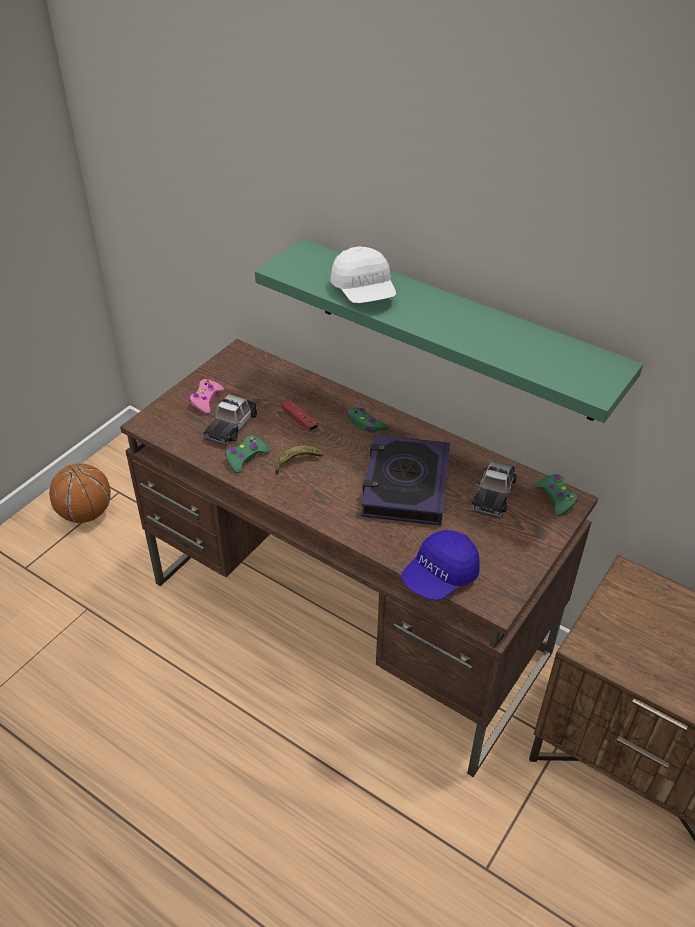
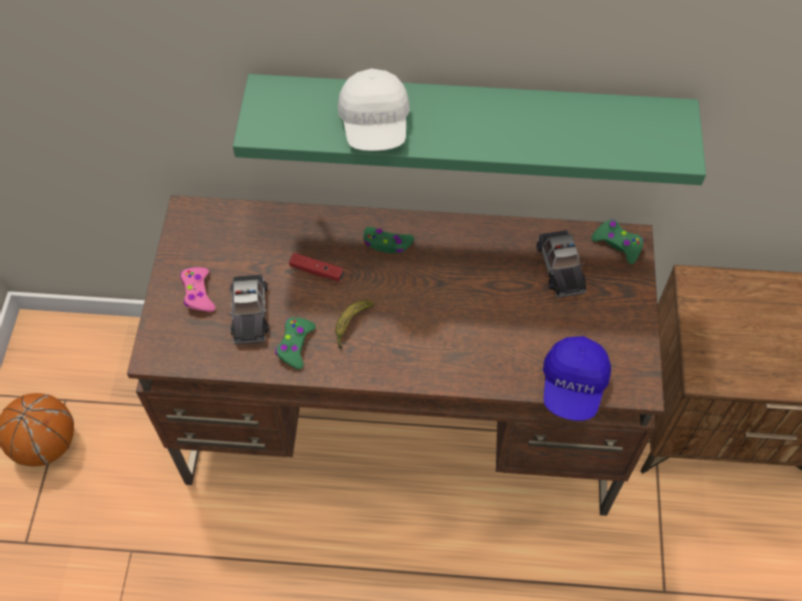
camera: 30 degrees left, 15 degrees up
(364, 292) = (375, 125): white cap -> white cap turned 45 degrees clockwise
(405, 485) = (475, 299): book -> none

